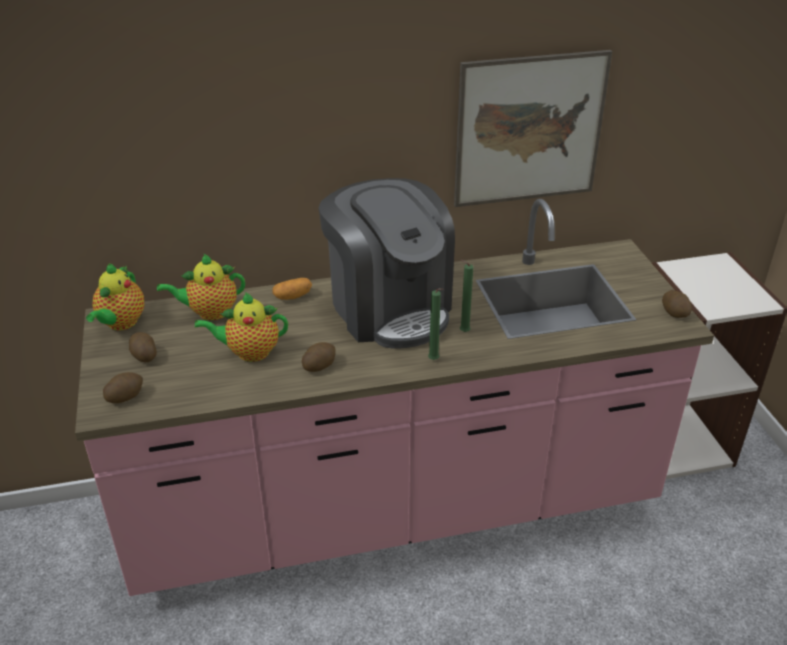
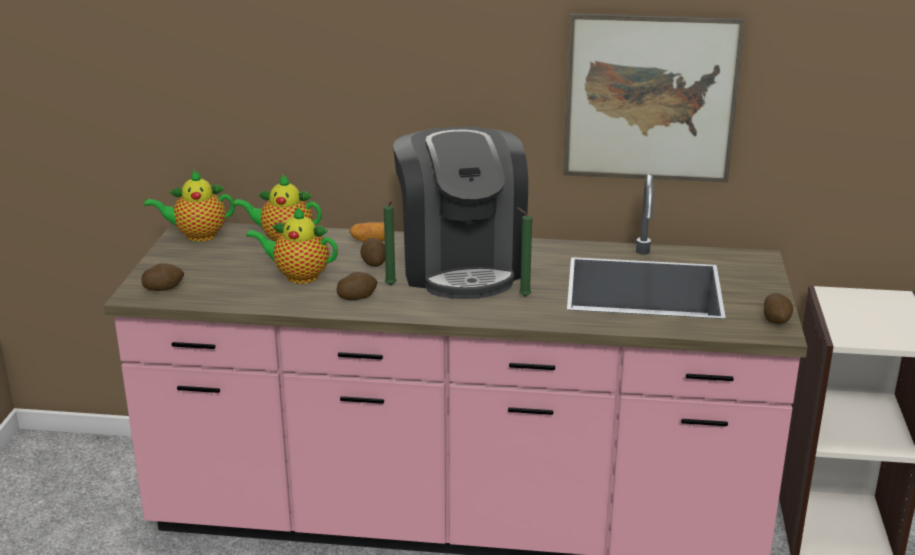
camera: 20 degrees right, 10 degrees down
(121, 323) = (197, 235): teapot -> teapot turned 45 degrees clockwise
(144, 355) = (201, 262): potato -> potato (373, 262)
(434, 360) = (475, 313): green candle -> green candle (391, 286)

